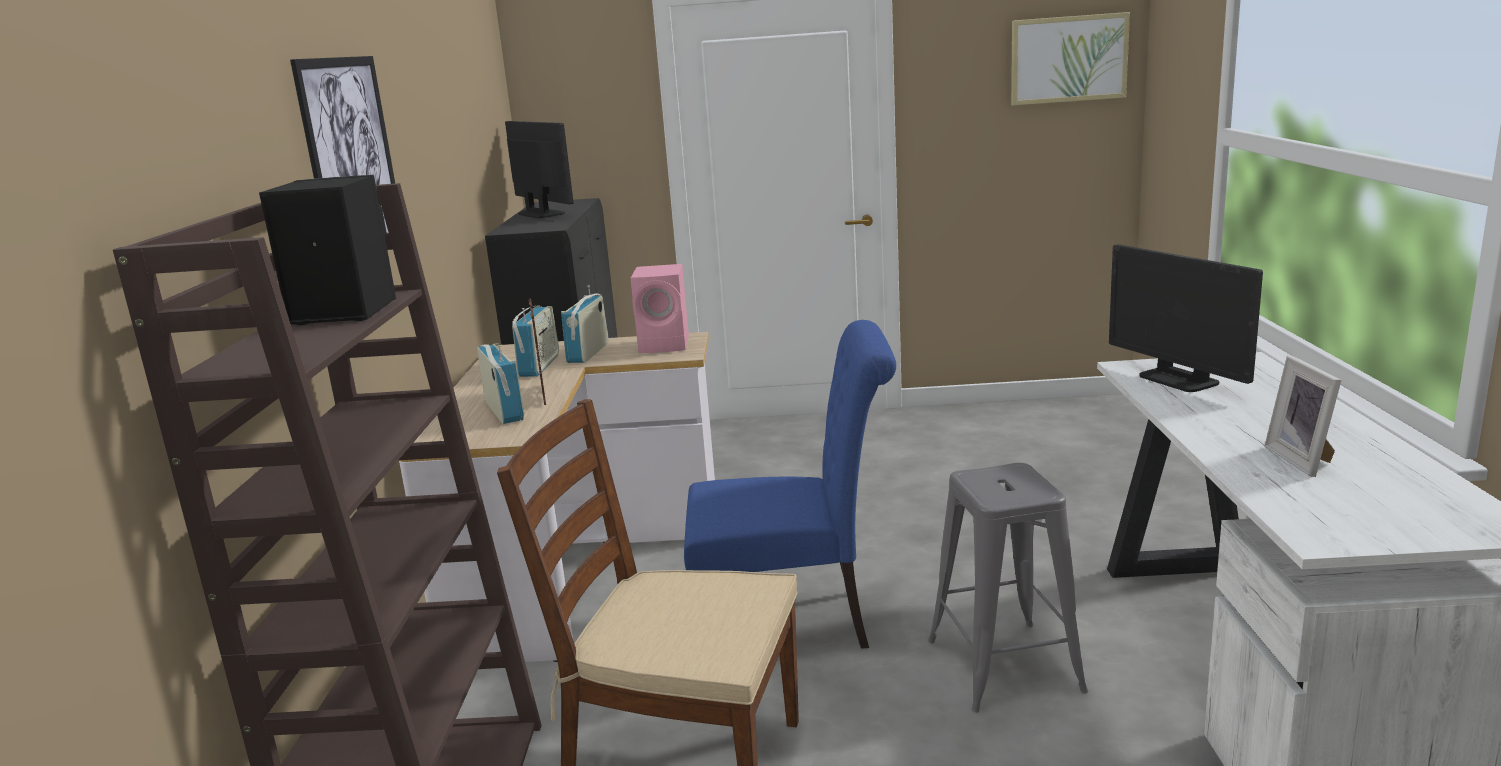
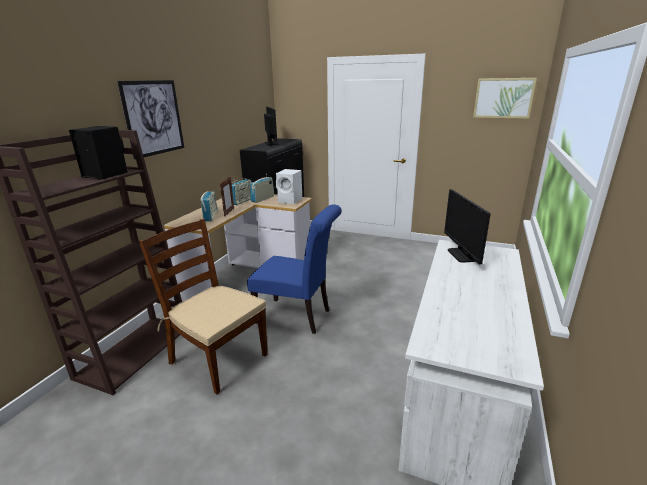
camera: 20 degrees right, 5 degrees up
(666, 345) = (290, 200): pink speaker -> white speaker
(1004, 666) = (357, 356): grey stool -> none
(1303, 460) = (468, 306): picture frame -> none

